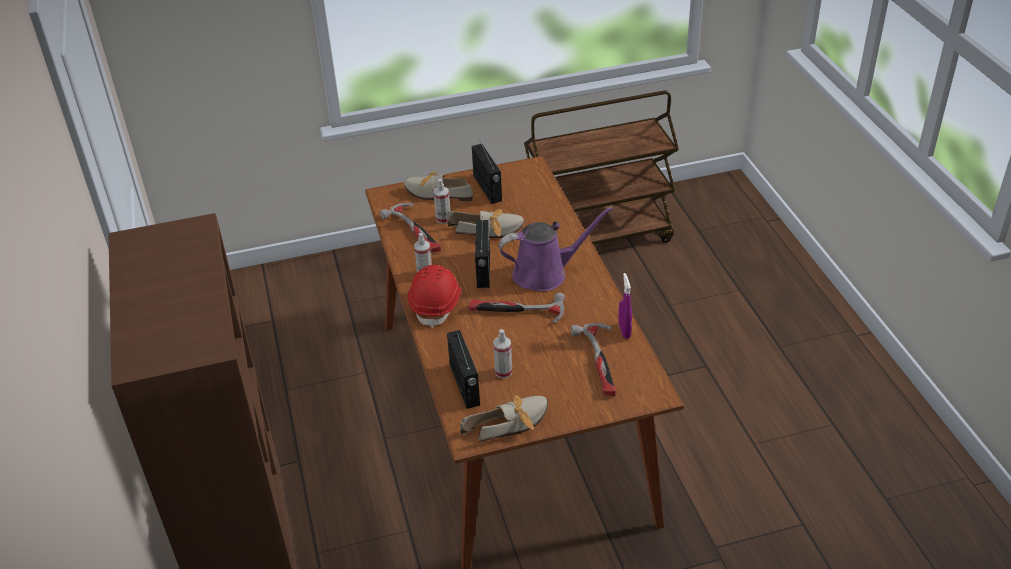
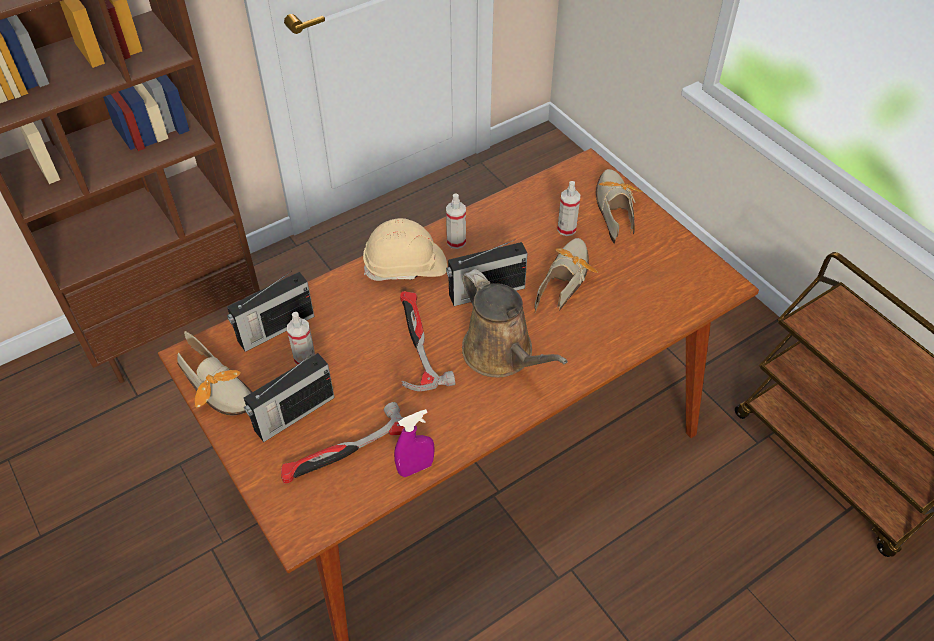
camera: 70 degrees right, 10 degrees up
(416, 231) = (532, 212): hammer -> none
(436, 304) = (405, 267): red hard hat -> beige hard hat
(487, 189) = (650, 253): radio -> radio (293, 414)
(490, 230) = (565, 278): shoe -> shoe turned 135 degrees counterclockwise
(545, 273) = (502, 354): purple watering can -> brown watering can

